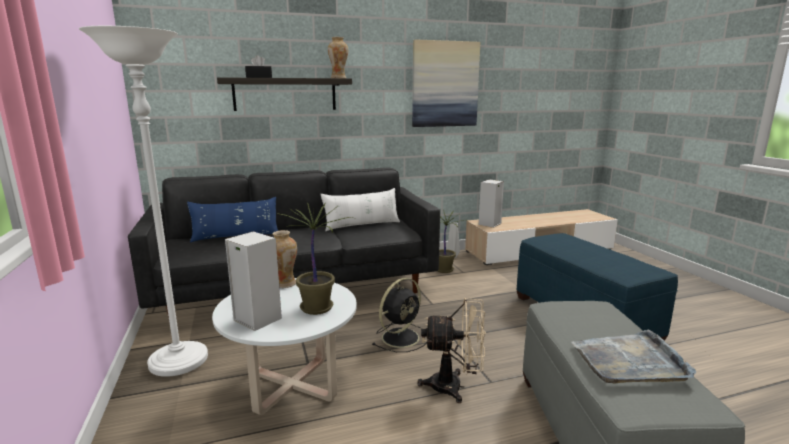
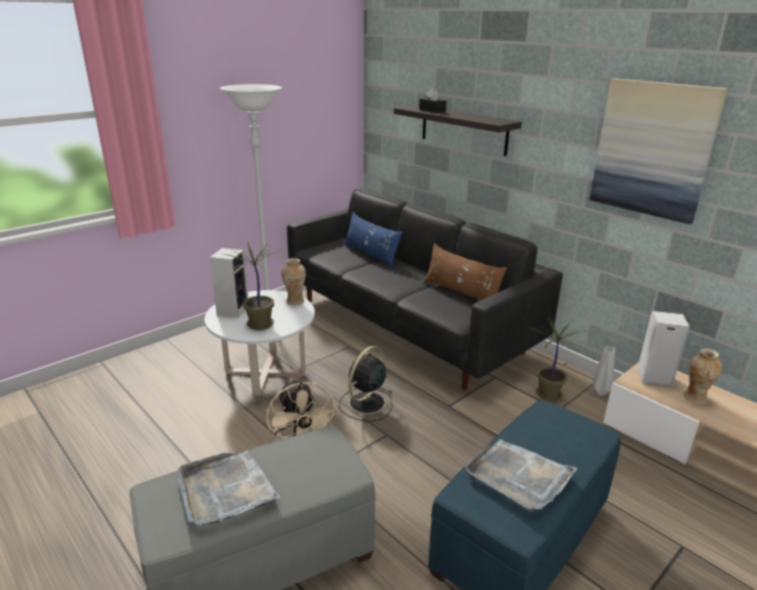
camera: 65 degrees right, 10 degrees up
(338, 78) = (500, 121): vase -> vase (695, 398)
(362, 225) = (461, 292): white pillow -> brown pillow
(401, 337) = (366, 404): black fan -> black fan turned 105 degrees clockwise
(607, 259) = (518, 476): none -> grey tray

